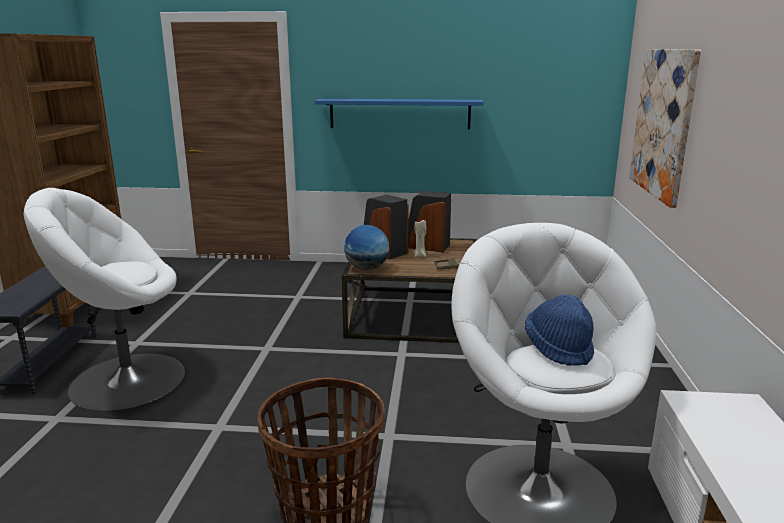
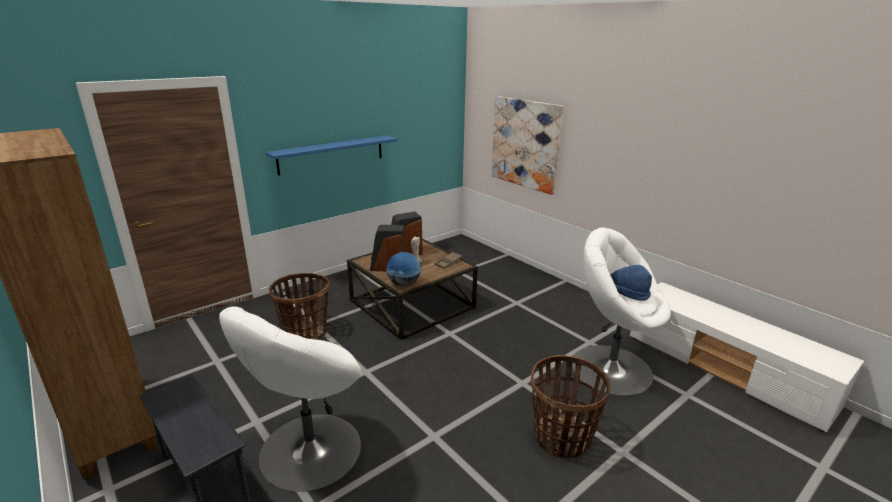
camera: 45 degrees left, 5 degrees up
(278, 299) = (305, 333): none -> basket

